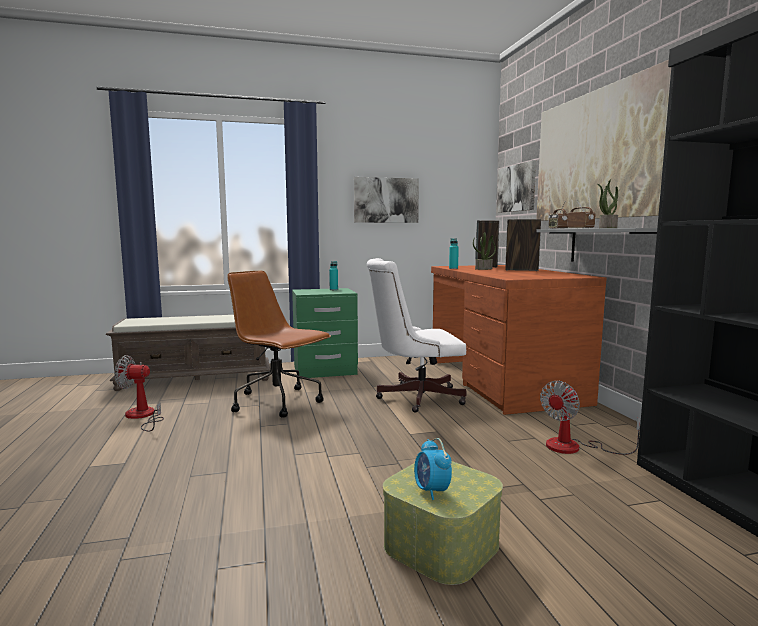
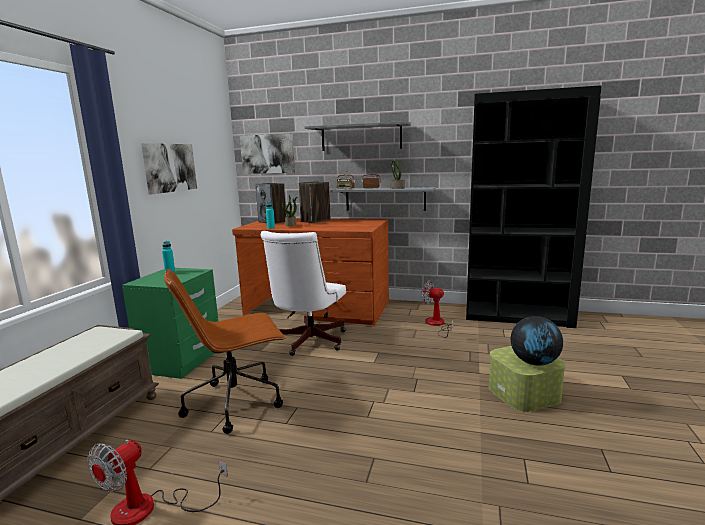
camera: 60 degrees left, 5 degrees up
(431, 491) = (534, 362): alarm clock -> globe
(575, 447) = (437, 325): fan -> fan turned 135 degrees clockwise
(594, 156) = (361, 137): picture -> grey shelf

